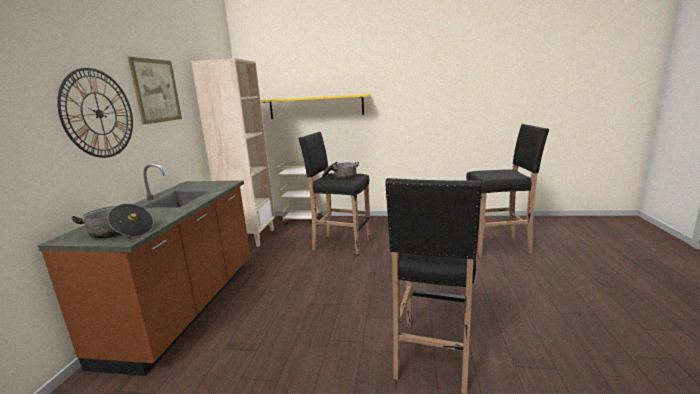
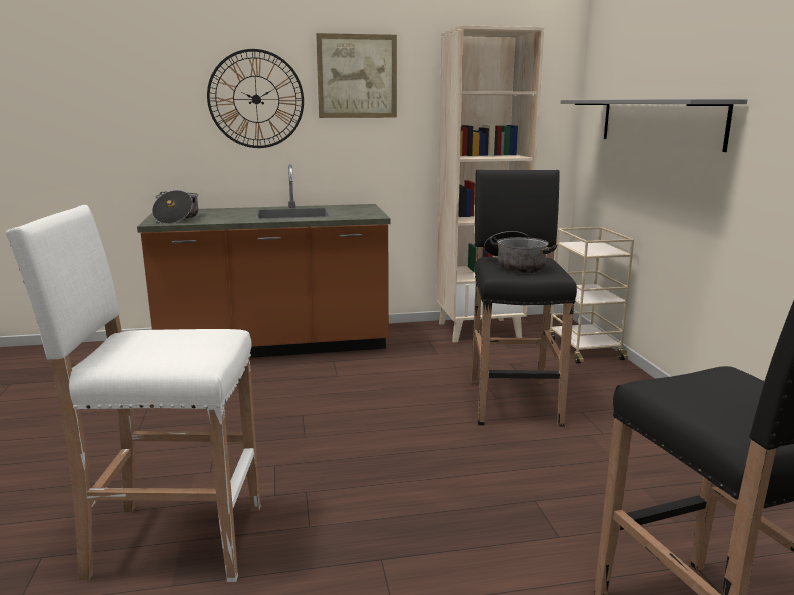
camera: 70 degrees right, 0 degrees up
(316, 107) = (658, 122): yellow shelf -> grey shelf
(433, 356) = (172, 541): black stool -> white stool

